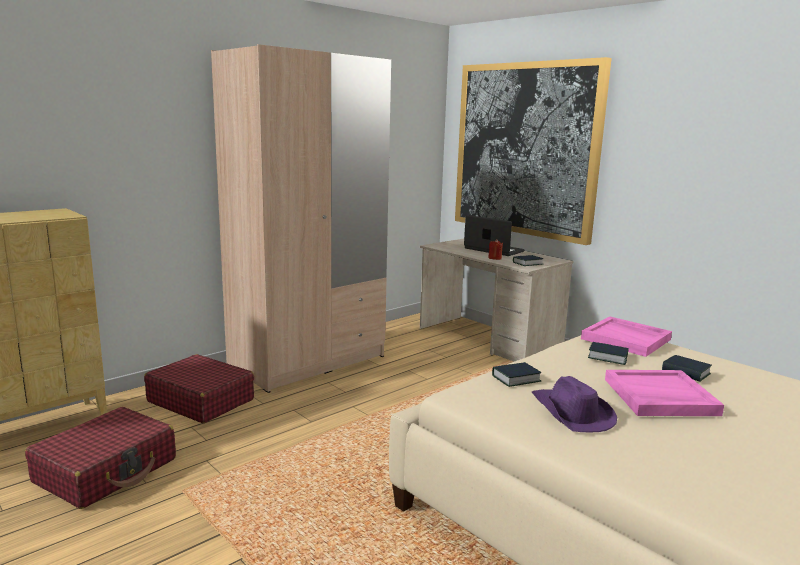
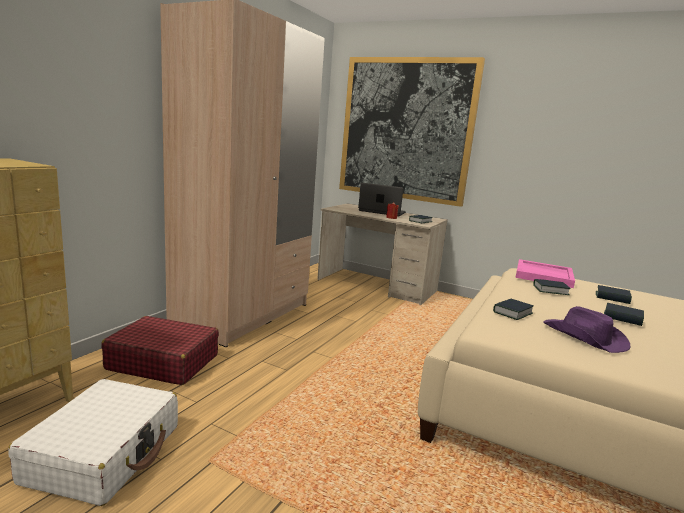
camera: 20 degrees left, 0 degrees up
(106, 470) = (105, 453): red suitcase -> white suitcase
(659, 397) = (622, 318): pink tray -> book

